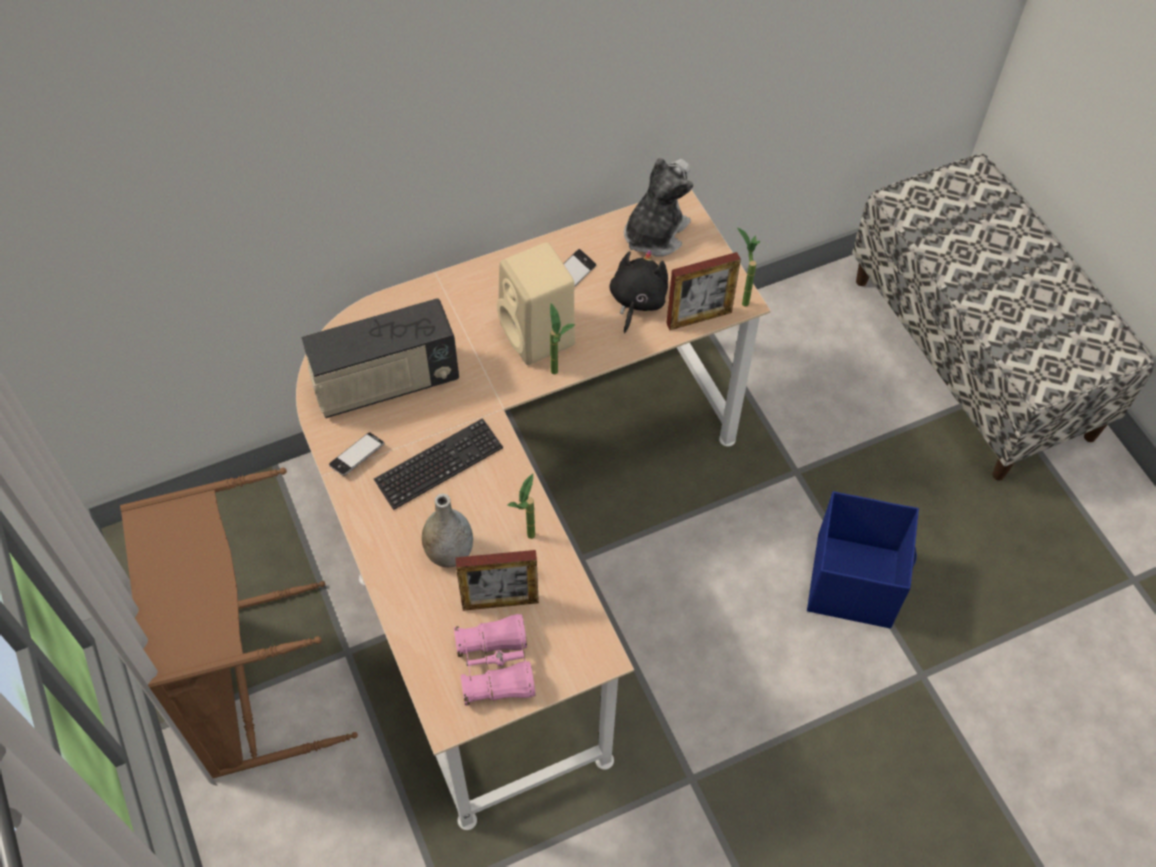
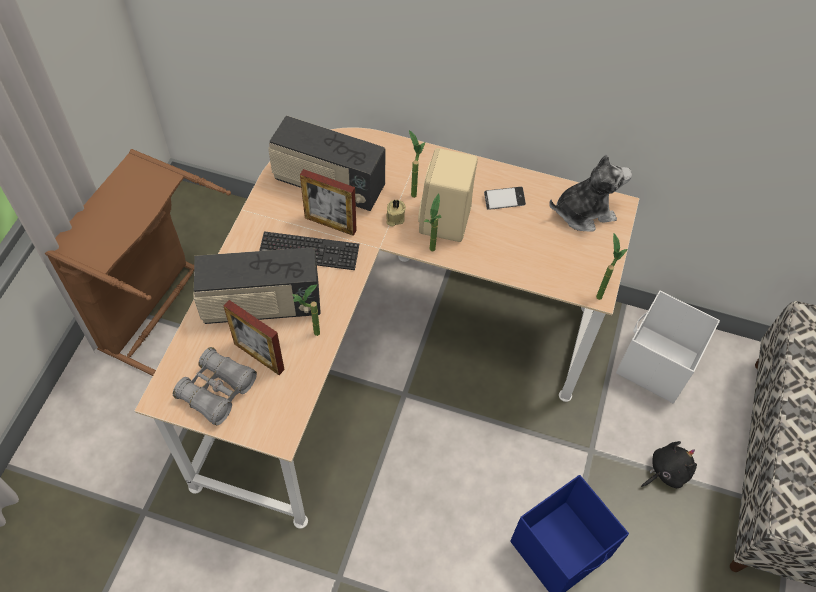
camera: 40 degrees right, 0 degrees up
(357, 456) = (270, 213): phone -> none
(449, 553) = (262, 306): grey vase -> radio
(476, 328) = (413, 190): none -> potted plant
(487, 369) = (394, 218): none -> beige candle
(495, 666) = (217, 391): pink binoculars -> grey binoculars
(637, 301) = (528, 244): black plush toy -> black plush toy (666, 471)
(699, 318) = (558, 283): picture frame -> picture frame (330, 224)
(776, 348) = (655, 364): none -> white storage box

